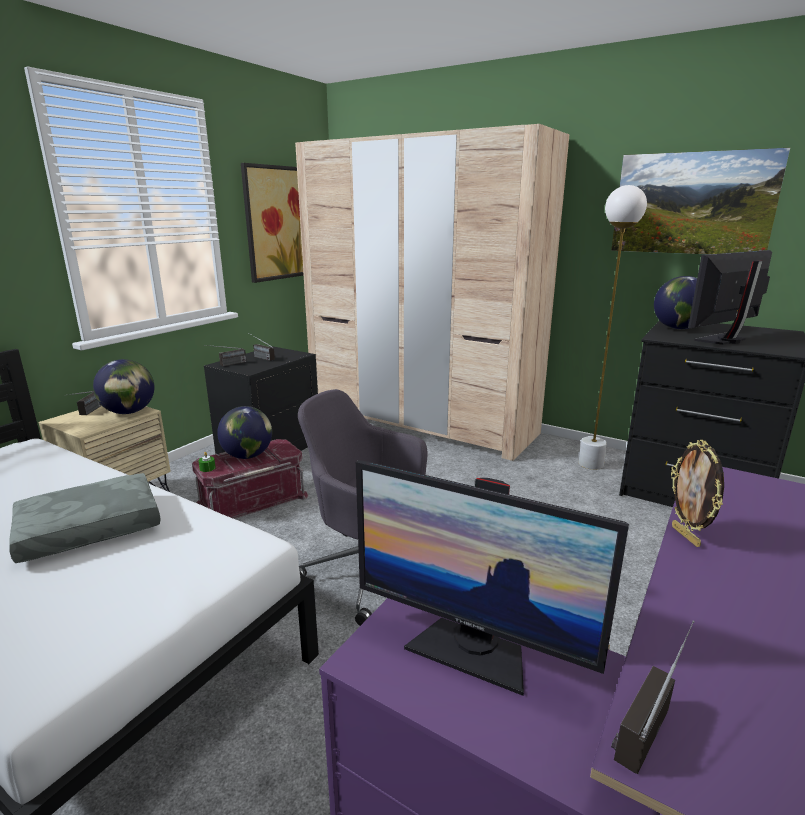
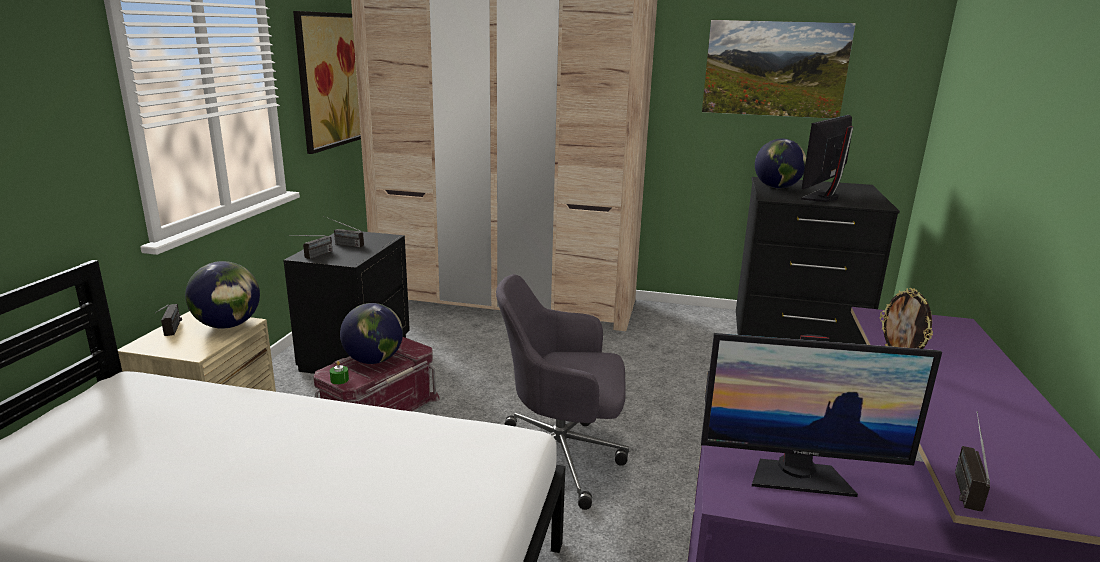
camera: 20 degrees left, 0 degrees up
(89, 530) = (326, 456): grey pillow -> none
(591, 464) = (698, 325): white floor lamp -> none

